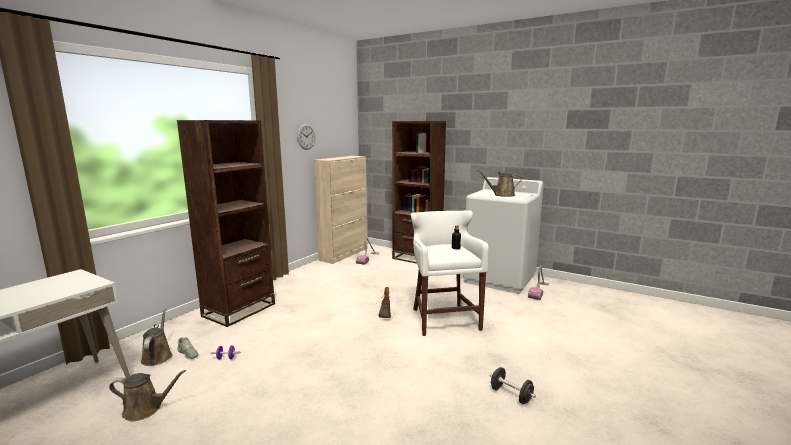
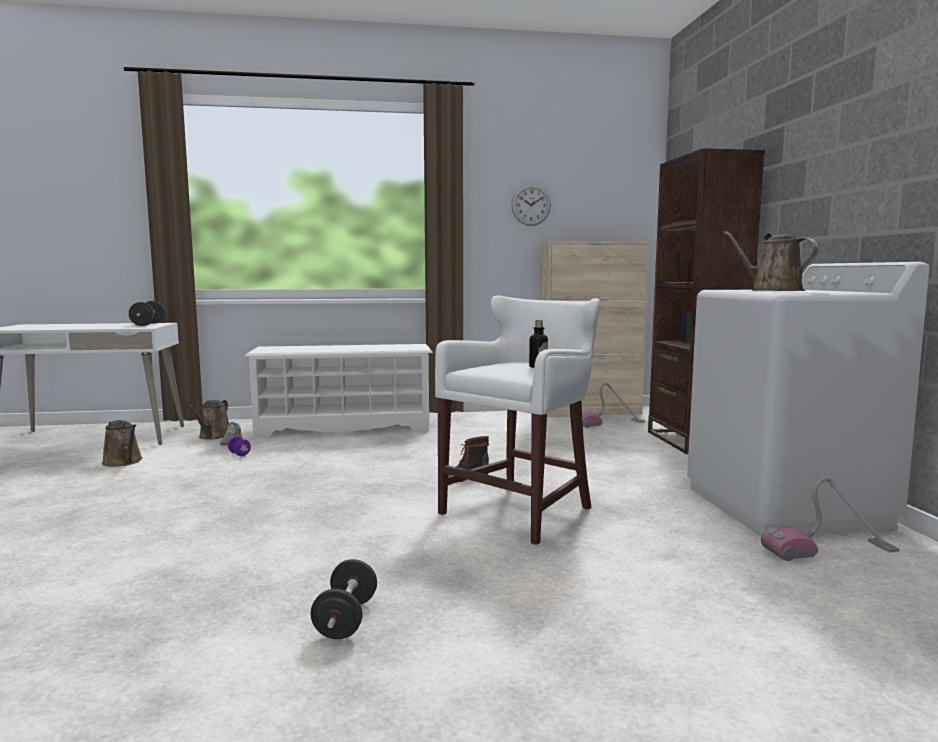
camera: 50 degrees right, 5 degrees down
(71, 279) = (148, 324): none -> black dumbbell
(158, 356) = (213, 436): brown watering can -> brown watering can turned 150 degrees clockwise
(239, 310) = (344, 427): brown bookcase -> white shoe rack

